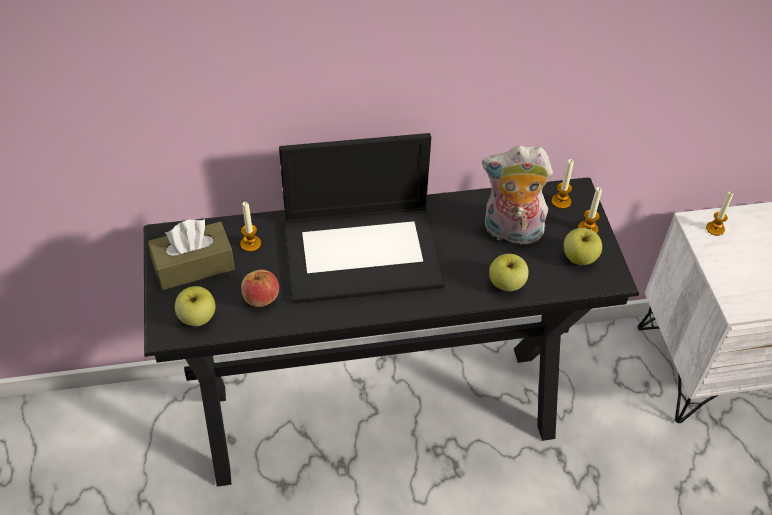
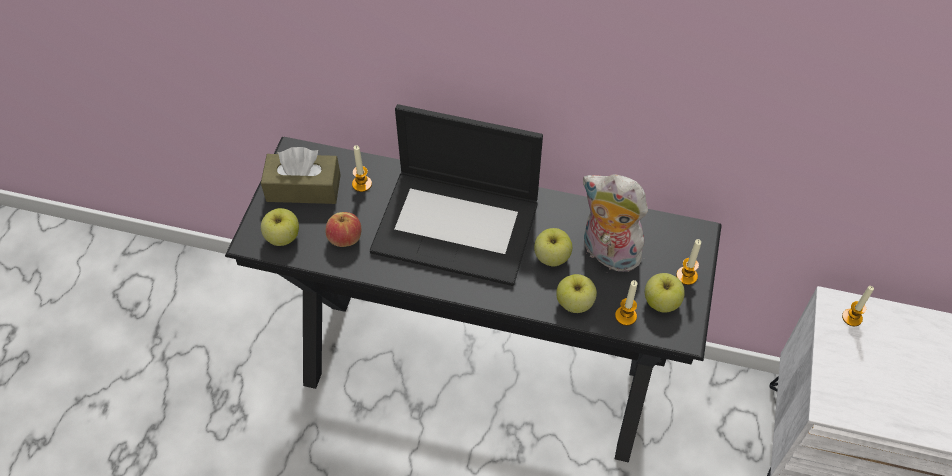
camera: 25 degrees right, 5 degrees up
(464, 251) = (551, 257): none -> apple
(561, 201) = (675, 239): candle -> candle (625, 316)

